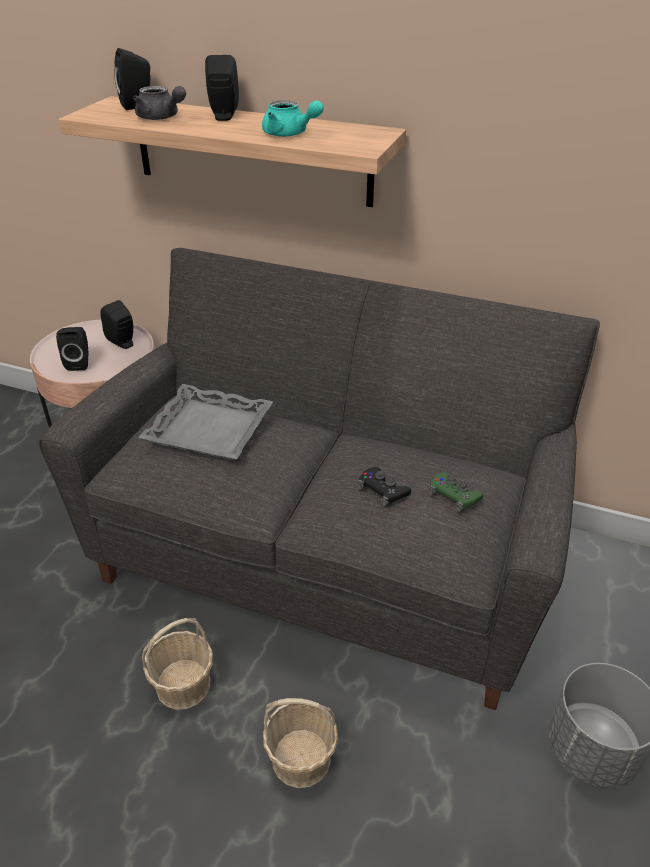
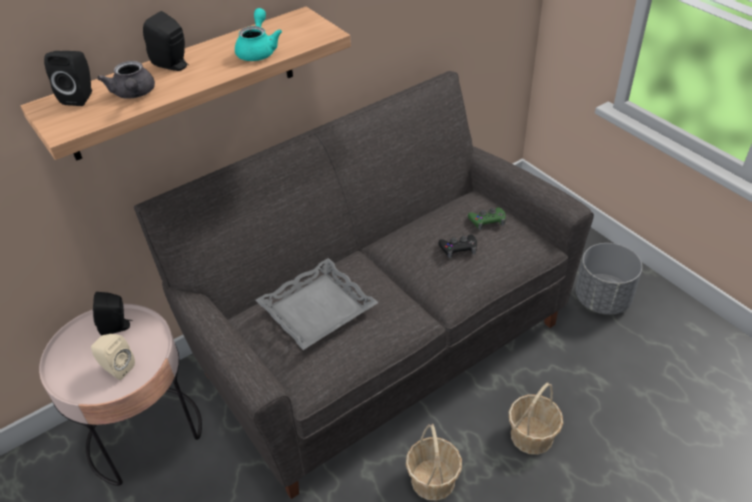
camera: 55 degrees left, 5 degrees up
(79, 363) = (116, 368): black speaker -> beige speaker
(161, 118) = (134, 94): grey teapot -> grey teapot turned 90 degrees clockwise
(289, 134) = (258, 50): turquoise teapot -> turquoise teapot turned 60 degrees counterclockwise

